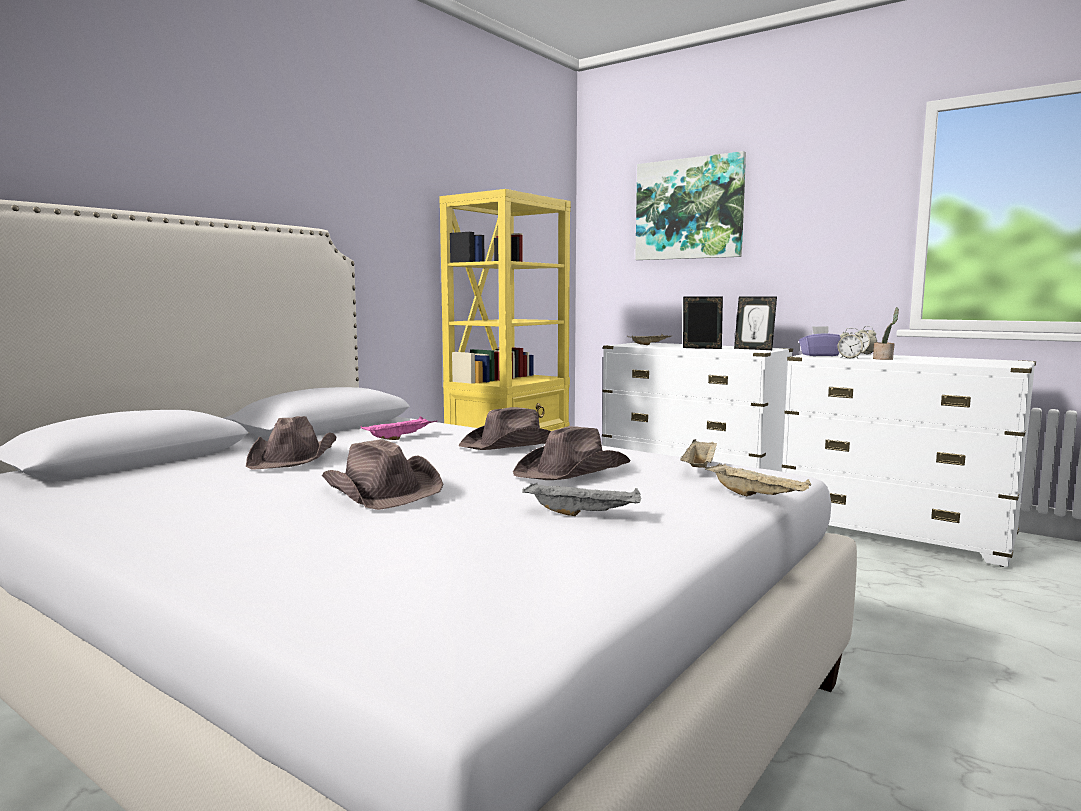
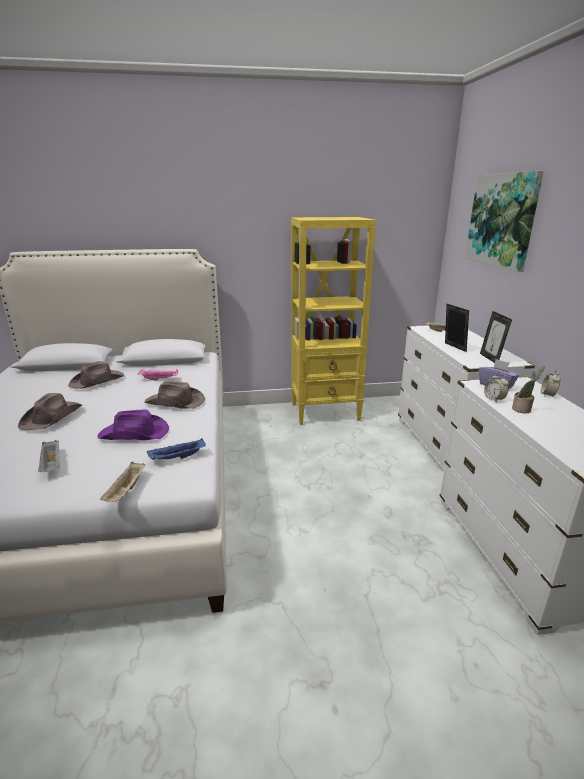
camera: 45 degrees right, 15 degrees up
(573, 471) = (135, 433): brown hat -> purple hat
(699, 468) = (177, 458): beige tray -> blue tray

